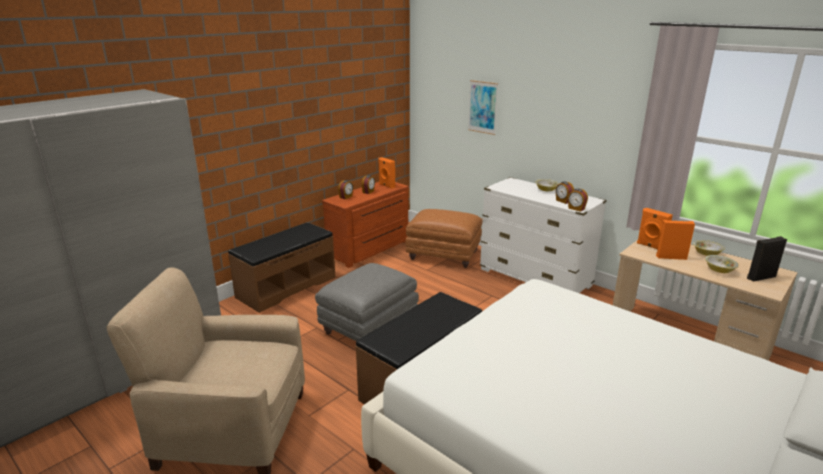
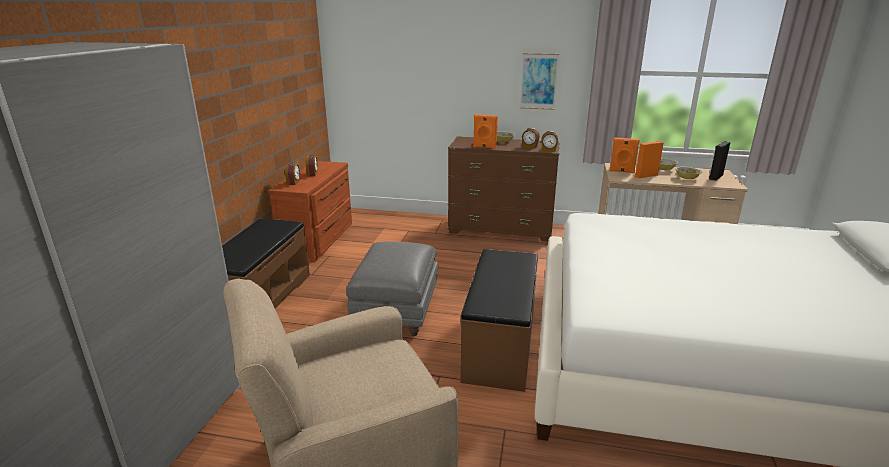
camera: 30 degrees left, 0 degrees up
(386, 186) = (324, 166): orange speaker -> orange speaker (484, 147)
(444, 255) = (402, 229): brown ottoman -> none
(482, 107) = (417, 68): picture -> picture (538, 81)
(535, 278) = (501, 229): white dresser -> brown dresser

